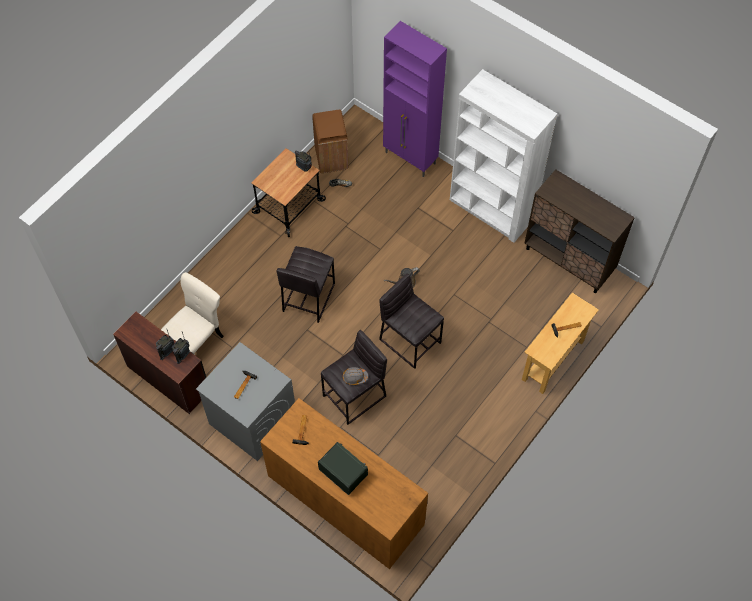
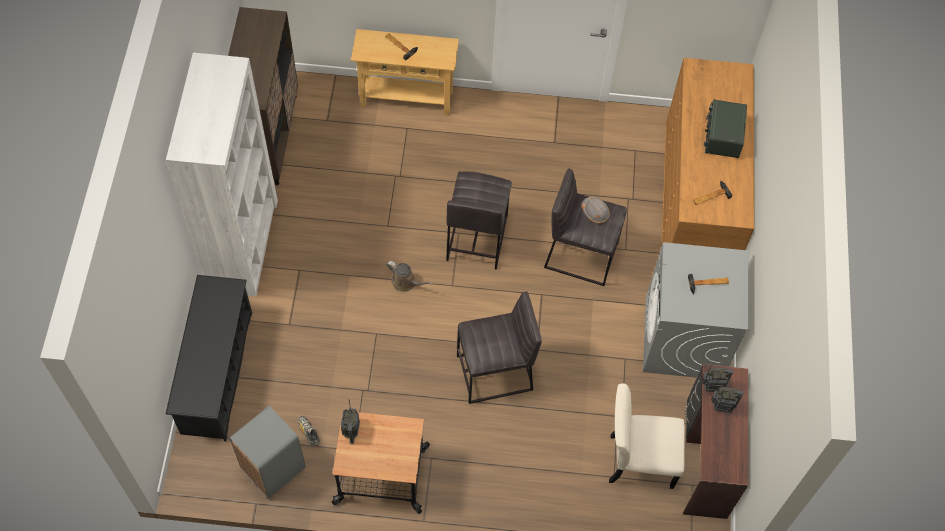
camera: 125 degrees left, 0 degrees up
(331, 158) = (272, 468): brown trash can -> grey trash can
(410, 158) = (217, 372): purple cabinet -> black shoe rack

